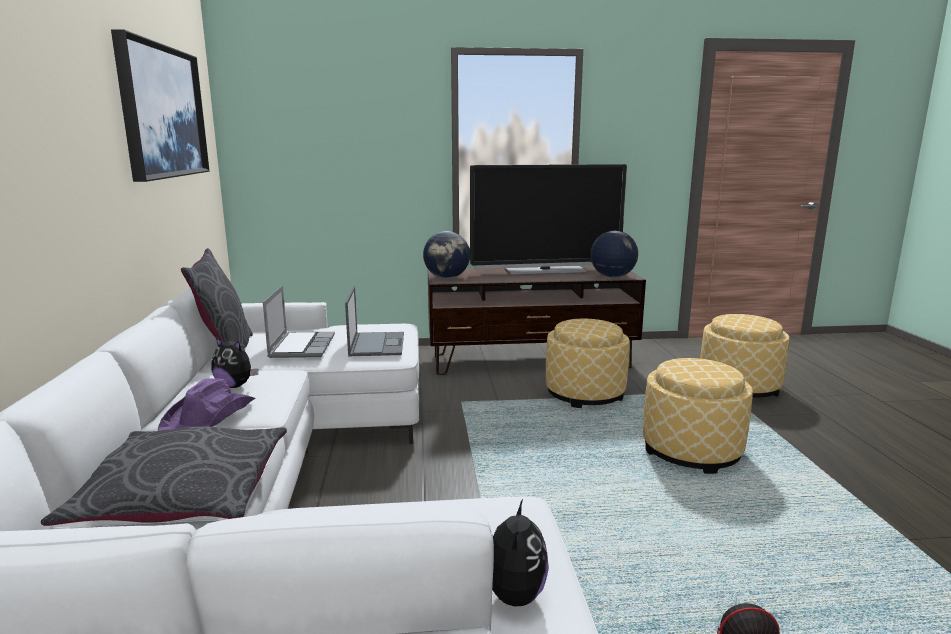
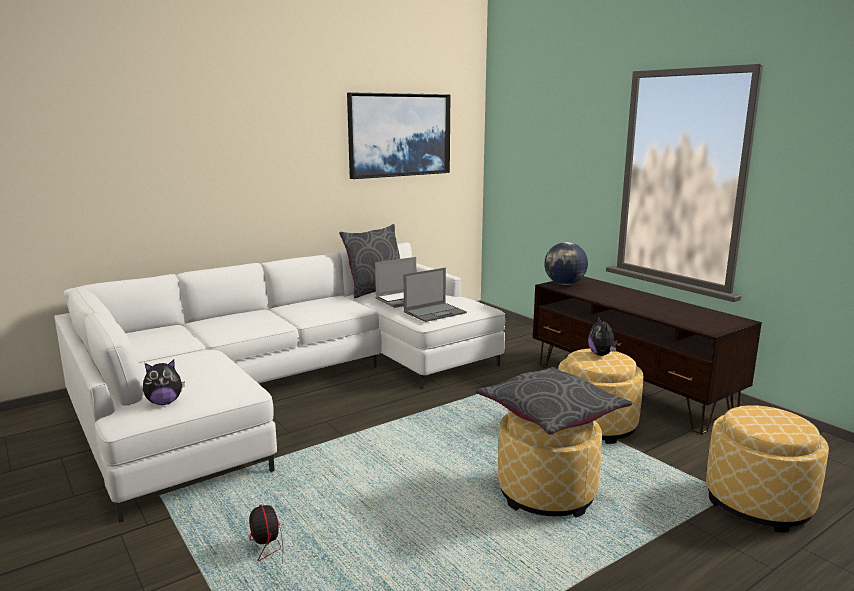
camera: 60 degrees right, 0 degrees up
(183, 494) = (214, 331): grey pillow -> grey pillow (551, 412)
(210, 416) = (290, 312): purple hat -> none
(235, 386) = (330, 305): plush toy -> plush toy (601, 354)
(545, 271) = (660, 302): television -> none
(612, 277) = (694, 325): globe -> none

